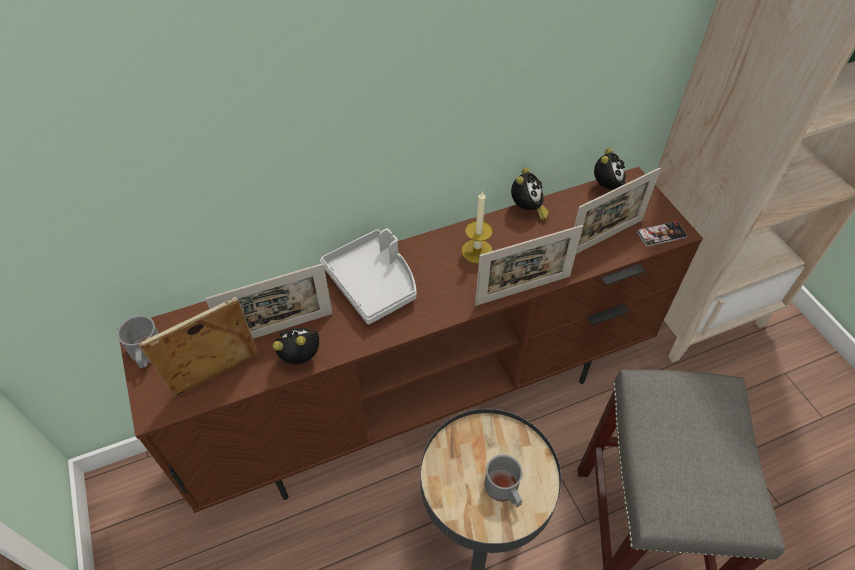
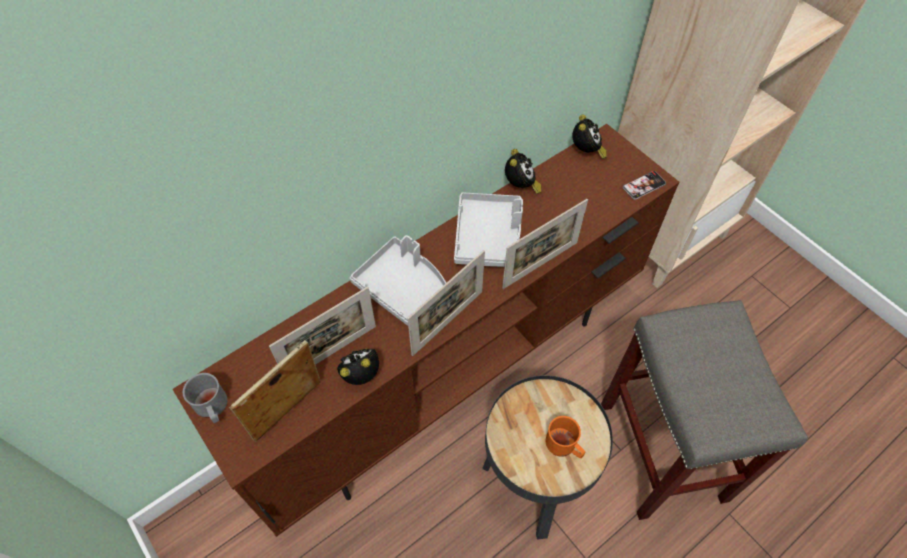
camera: 15 degrees left, 5 degrees up
(477, 251) = (488, 236): candle -> grey tray
(504, 490) = (564, 446): grey mug -> orange mug
(605, 238) = (597, 199): picture frame -> picture frame (447, 322)

